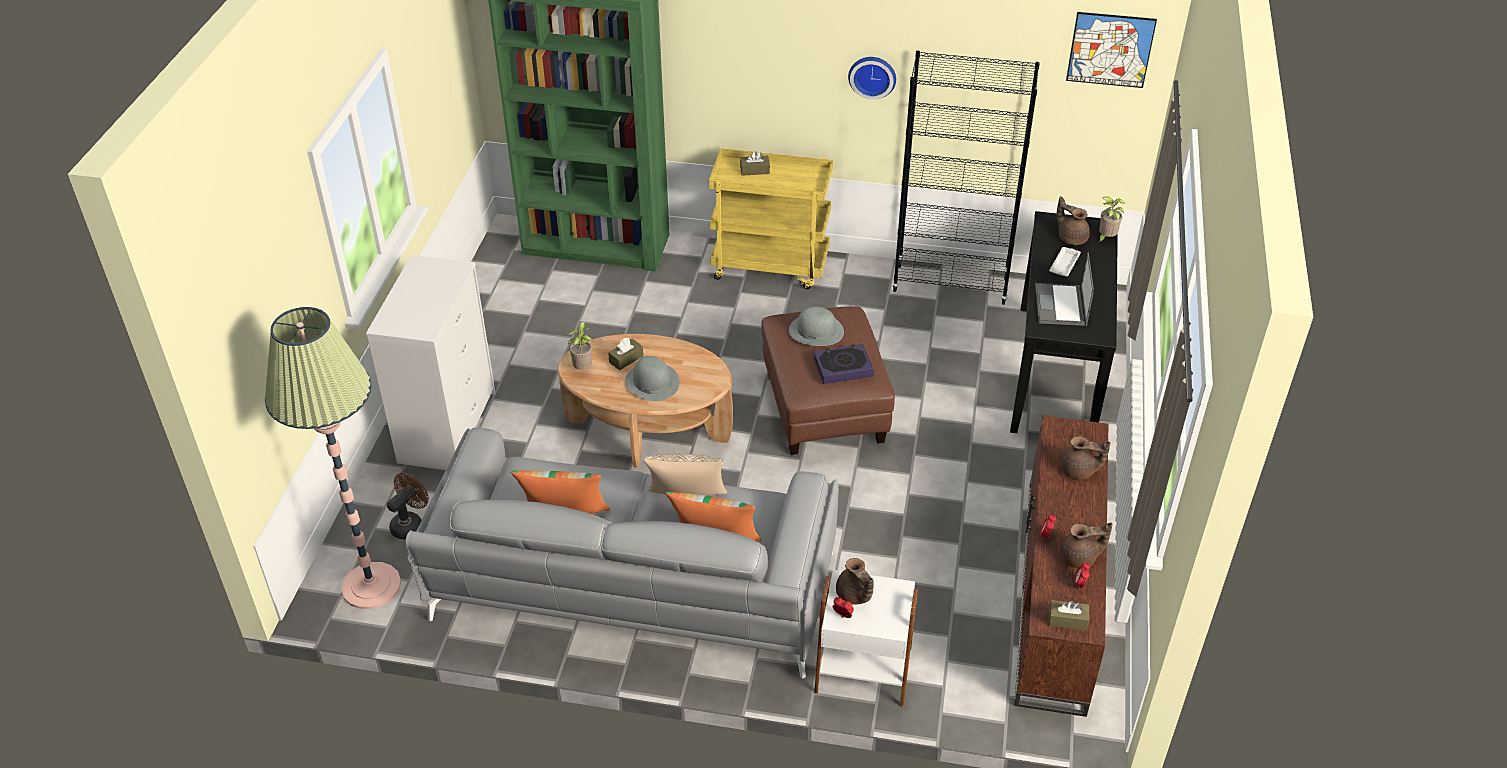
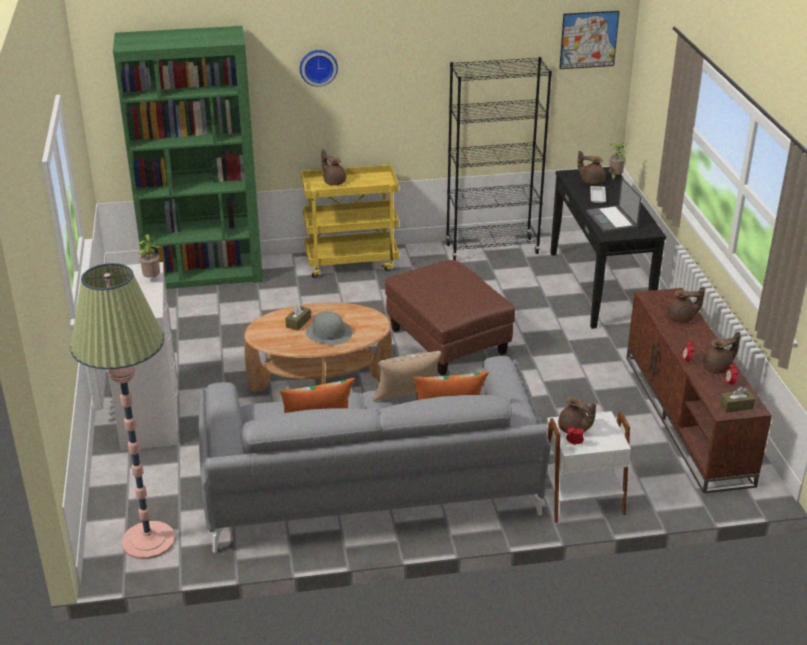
camera: 20 degrees left, 10 degrees down
(410, 524) = (157, 489): brown fan -> none
(583, 368) = (267, 335): potted plant -> potted plant (152, 279)
(754, 170) = (334, 181): brown tissue box -> brown teapot
(816, 331) = (433, 277): grey hat -> none
(842, 367) = (468, 295): book -> none
(872, 75) = (416, 89): wall clock -> wall clock (318, 67)

